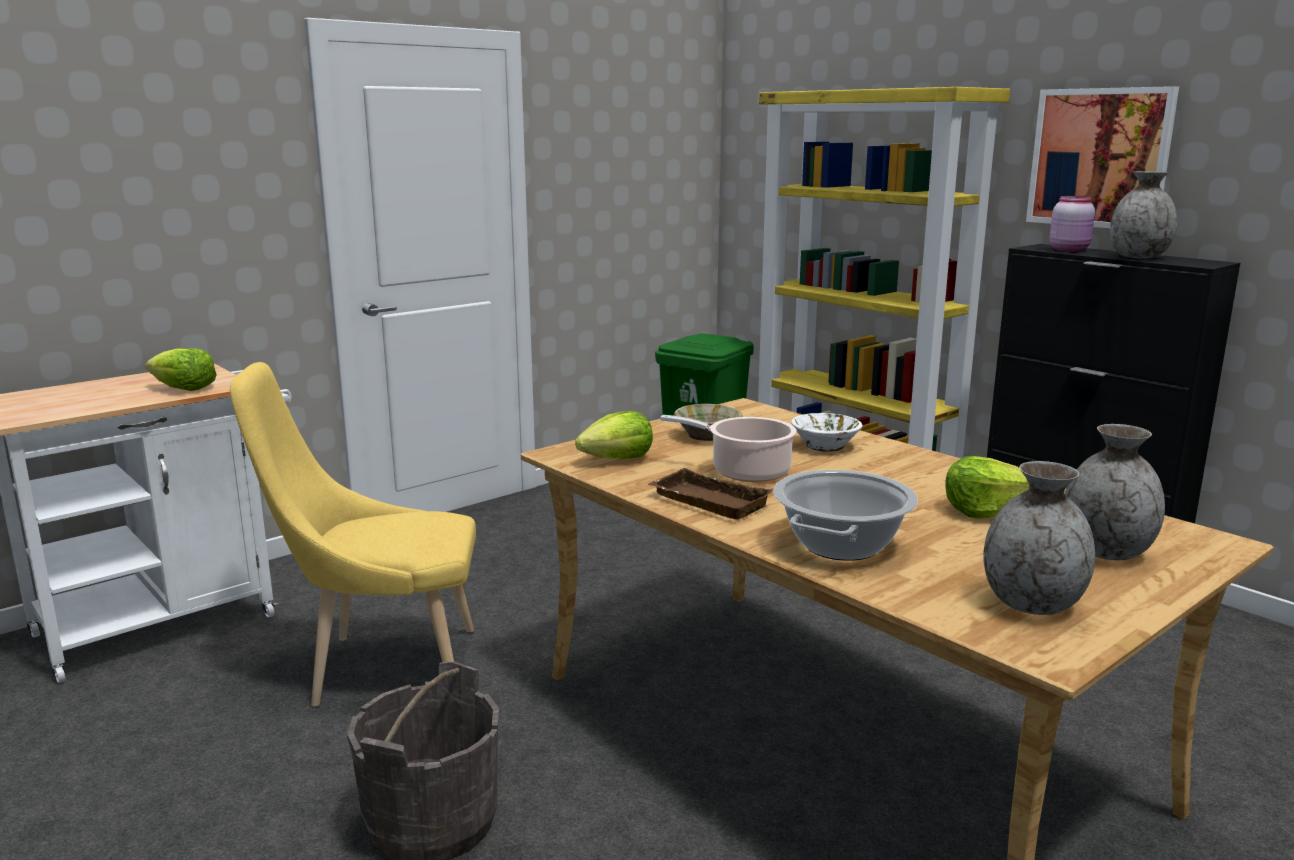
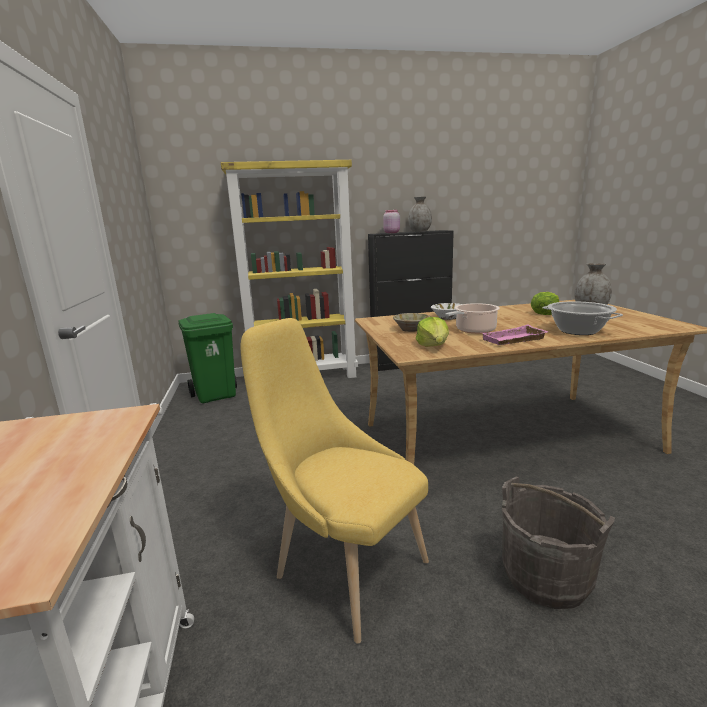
camera: 60 degrees left, 0 degrees up
(184, 389) = (94, 437): lettuce -> none
(383, 669) = (343, 566): yellow chair -> yellow chair turned 105 degrees clockwise
(706, 502) = (514, 340): brown tray -> pink tray
(1031, 604) = (640, 321): grey vase -> none
(1099, 158) = (385, 195): picture -> none

